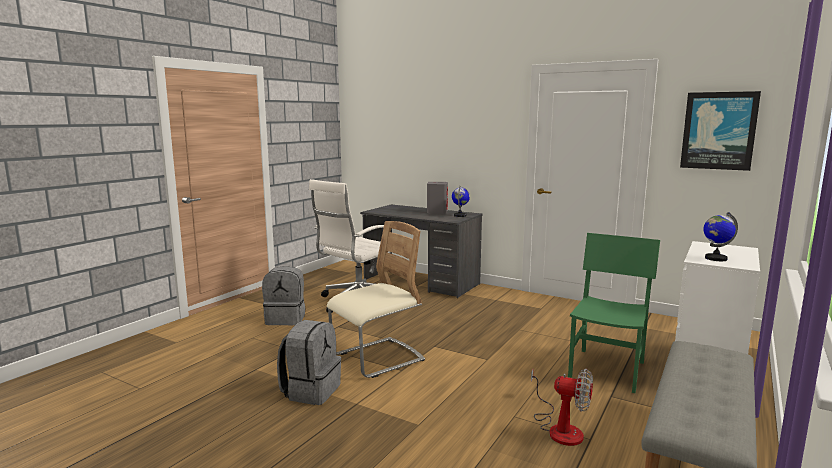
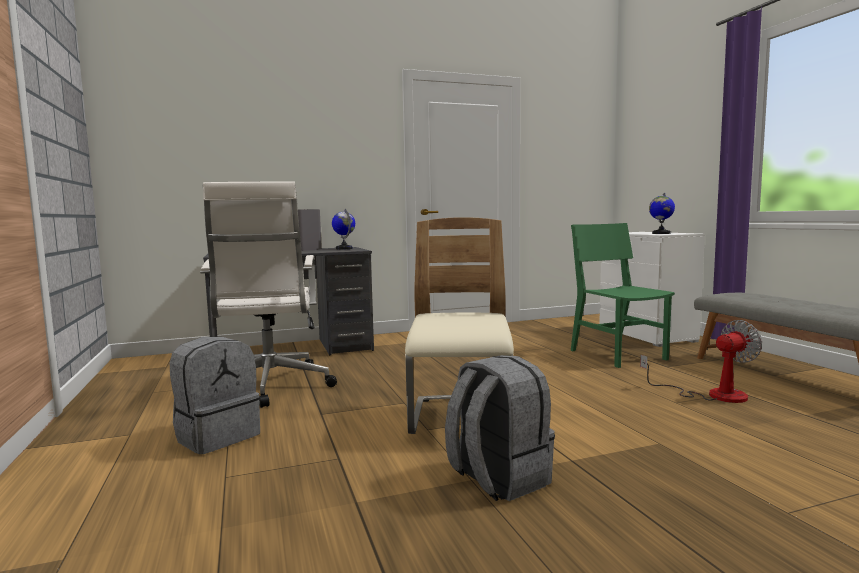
camera: 50 degrees left, 5 degrees down
(718, 131) = (567, 146): picture -> none

